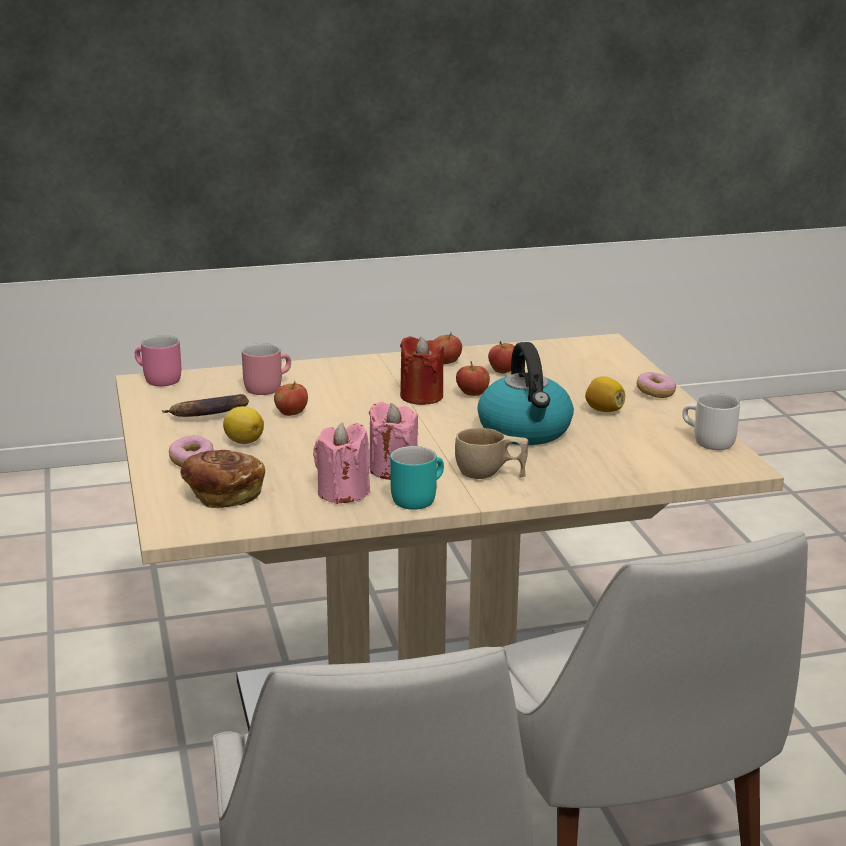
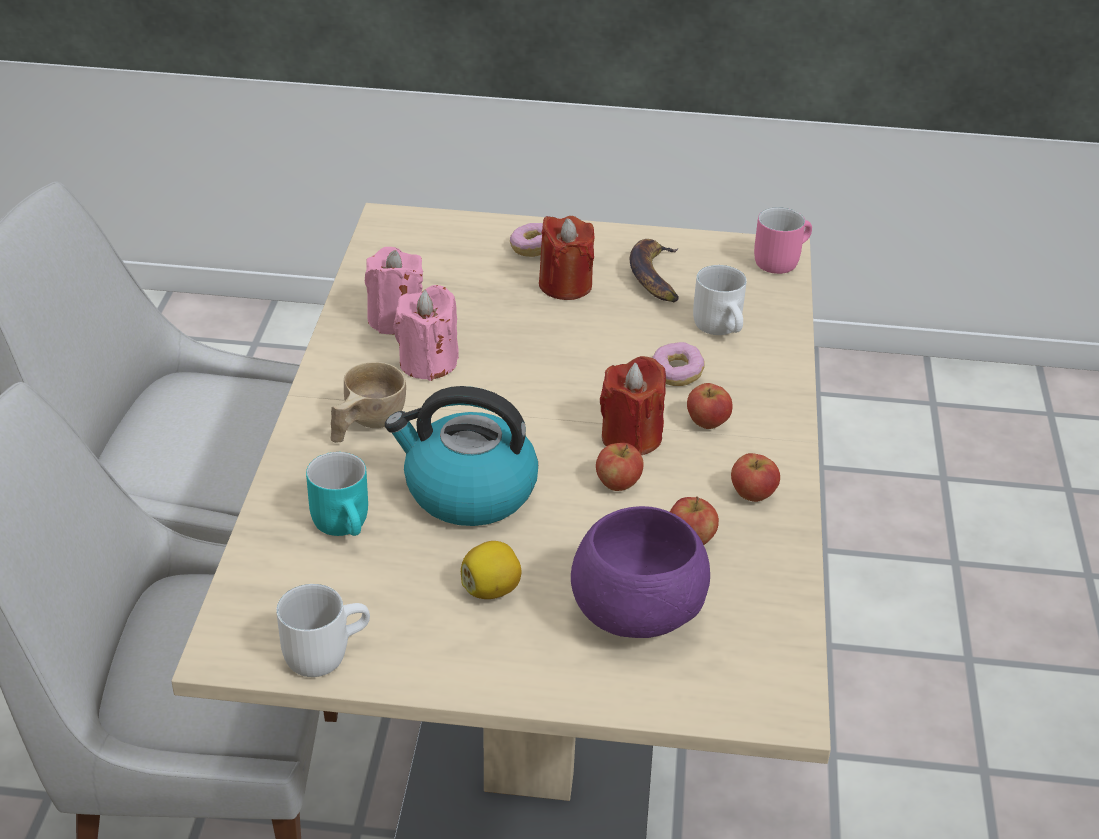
camera: 110 degrees right, 15 degrees up
(222, 494) = (442, 253): bread -> none
(243, 441) = (565, 285): lemon -> red candle
(266, 387) = (723, 327): pink mug -> white mug
(291, 413) = (627, 329): apple -> apple (707, 422)
(416, 497) = (349, 360): turquoise mug -> turquoise mug (347, 524)
(581, 375) = (638, 617): none -> purple bowl
(655, 393) = (524, 673): donut -> donut (676, 374)

